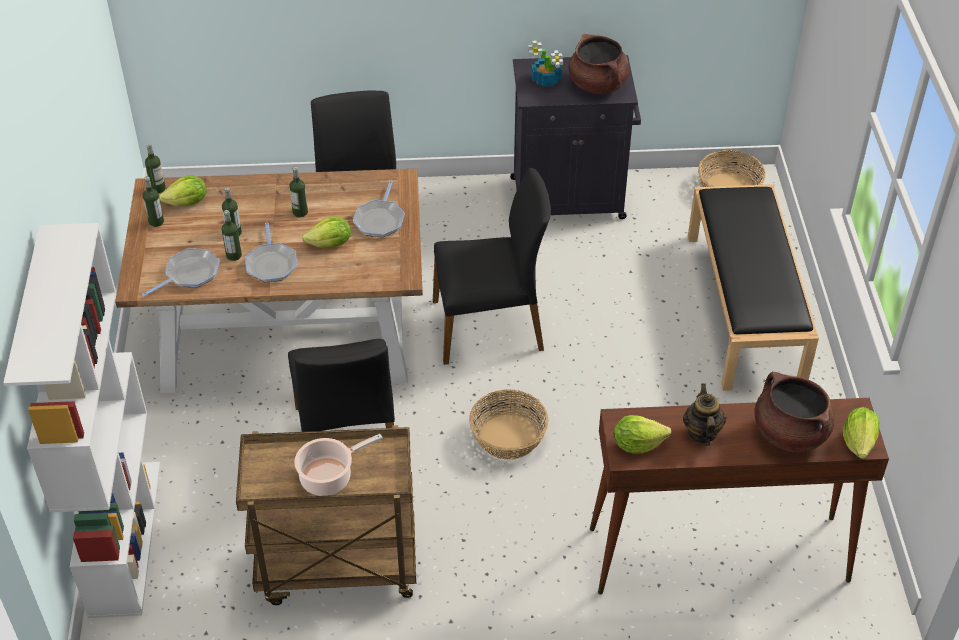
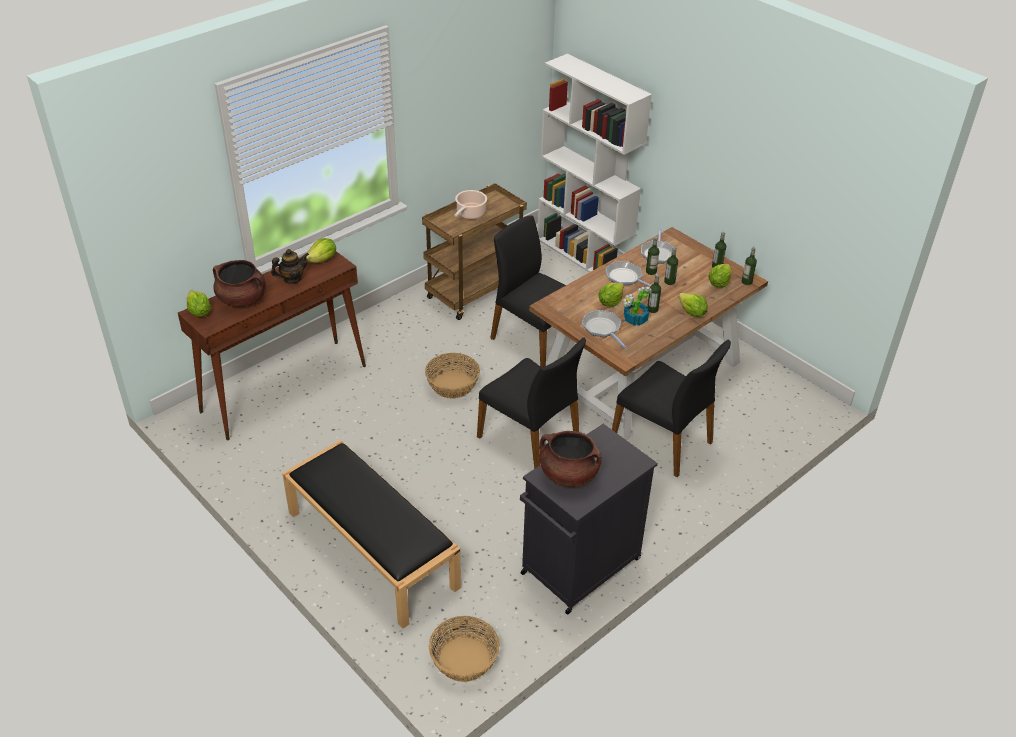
camera: 140 degrees right, 5 degrees down
(267, 187) = (692, 313): none -> lettuce
(489, 326) = (530, 438): black chair -> black chair turned 90 degrees counterclockwise
(546, 80) = (610, 457): potted plant -> potted plant (634, 319)
(701, 433) = (292, 279): teapot -> teapot turned 75 degrees counterclockwise

